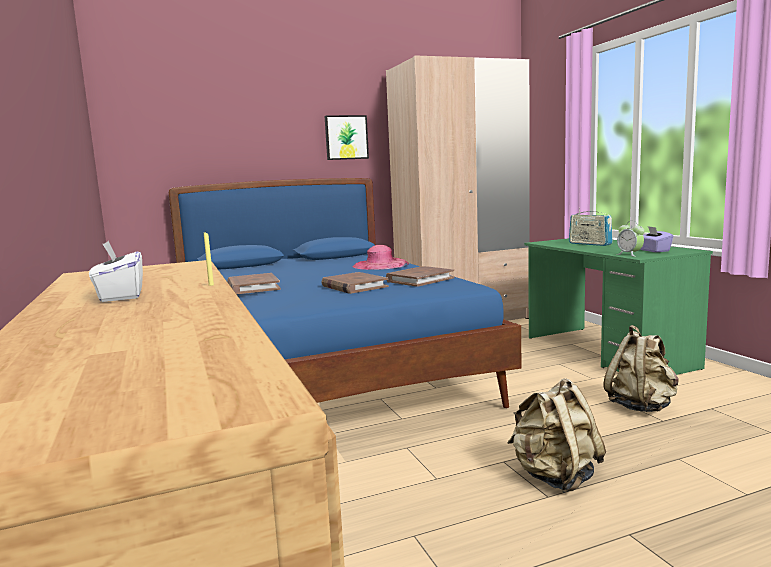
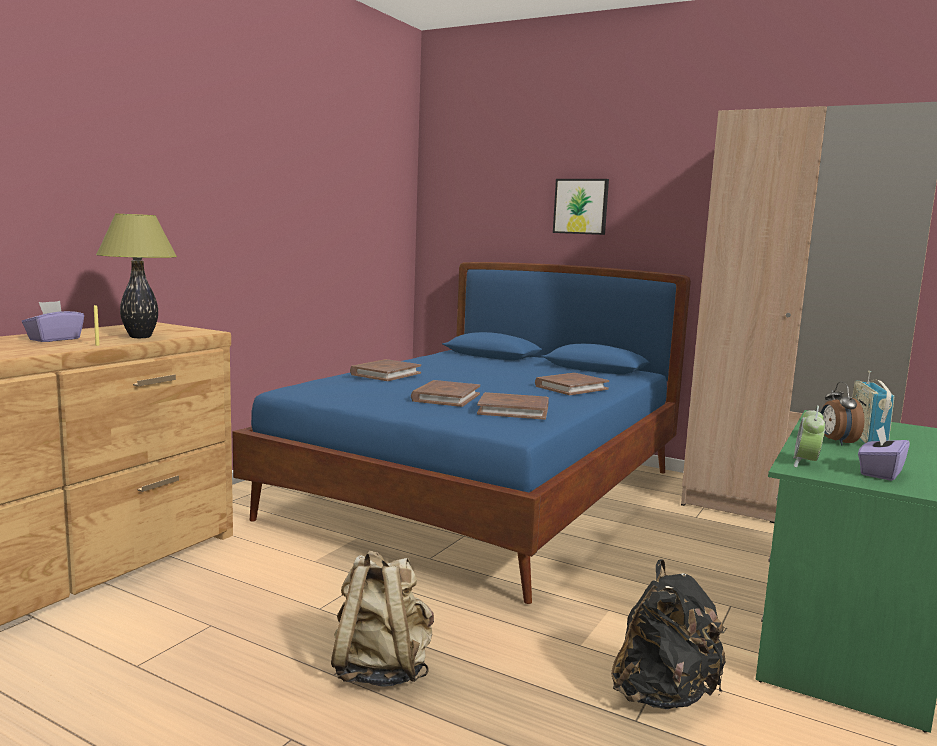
camera: 50 degrees right, 0 degrees up
(120, 296) = (54, 339): white tissue box -> purple tissue box
(181, 276) = (140, 337): none -> table lamp
(346, 137) = (671, 218): picture -> picture (581, 206)
(380, 265) = (571, 387): pink hat -> brown book
(594, 247) = (836, 442): none -> alarm clock
(641, 406) = (663, 695): beige backpack -> black backpack

